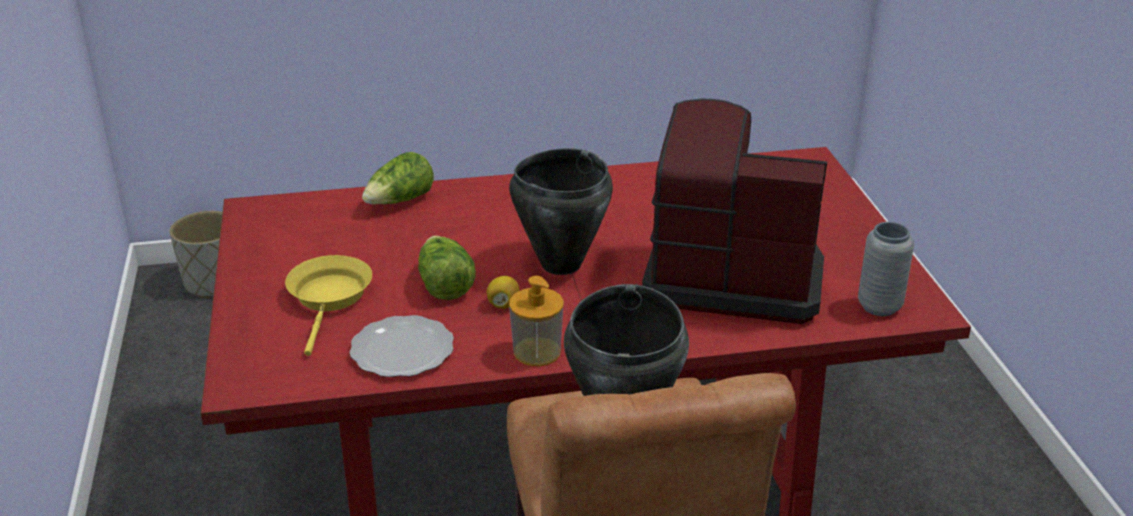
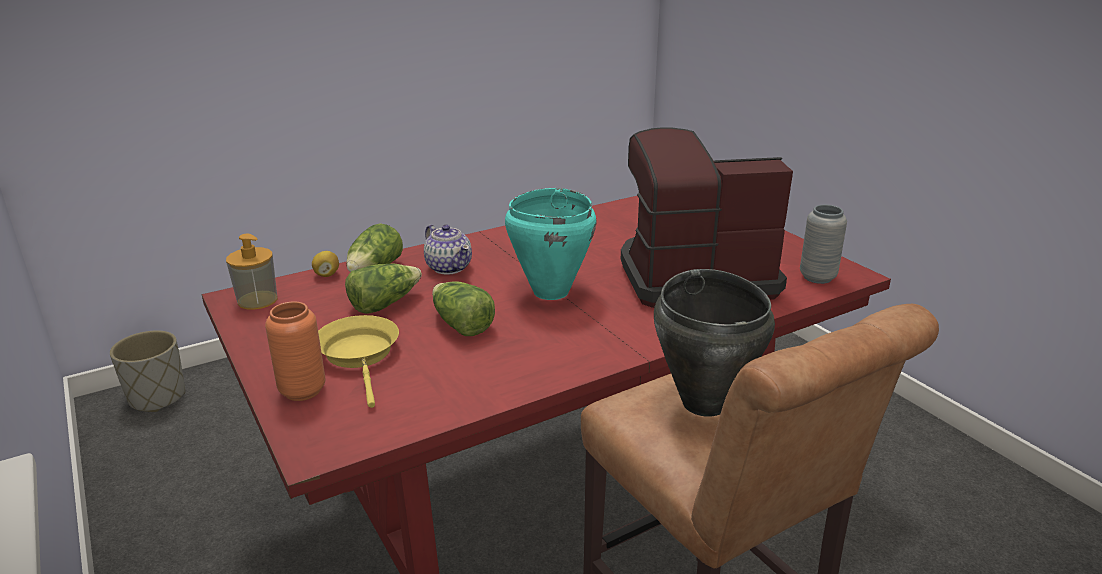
camera: 20 degrees left, 5 degrees down
(259, 324) = (302, 391): none -> orange vase
(385, 245) = (384, 304): none -> lettuce
(404, 350) = (462, 384): plate -> none
(475, 213) = (449, 267): none -> teapot
(503, 304) = (525, 330): lemon -> lemon (327, 274)
(537, 352) = (583, 361): soap dispenser -> soap dispenser (257, 300)
(560, 264) = (550, 292): black cooking pot -> turquoise cooking pot

